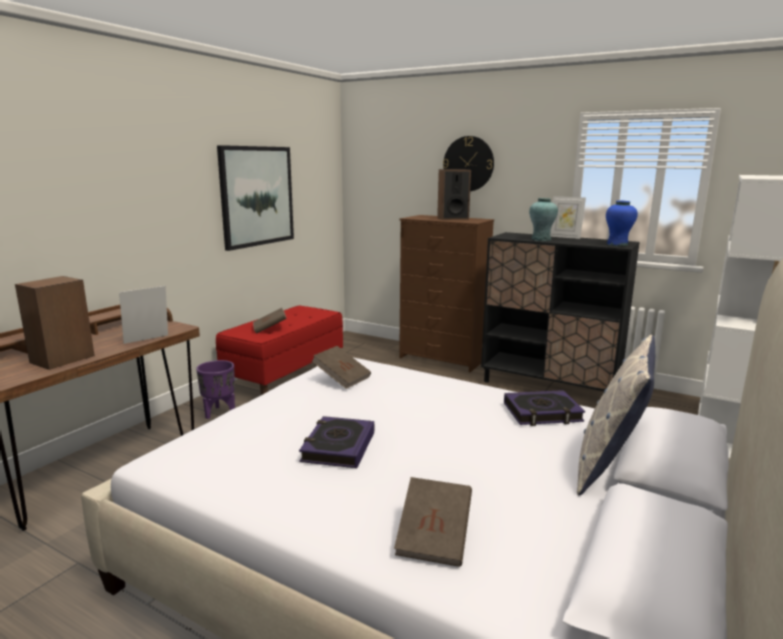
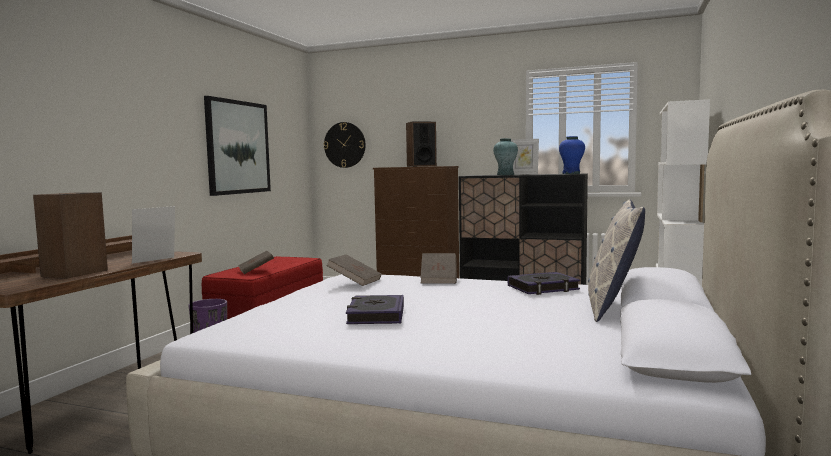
camera: 10 degrees left, 10 degrees down
(434, 538) = (491, 349): brown book -> brown book (439, 279)
(468, 164) = (431, 119): wall clock -> wall clock (345, 145)

